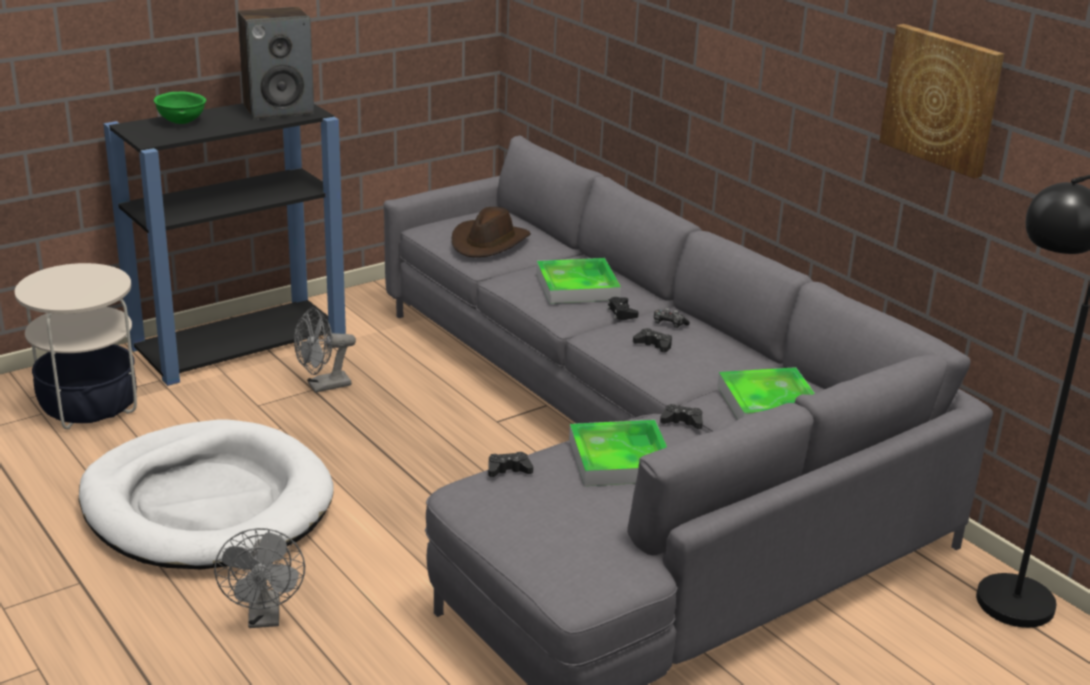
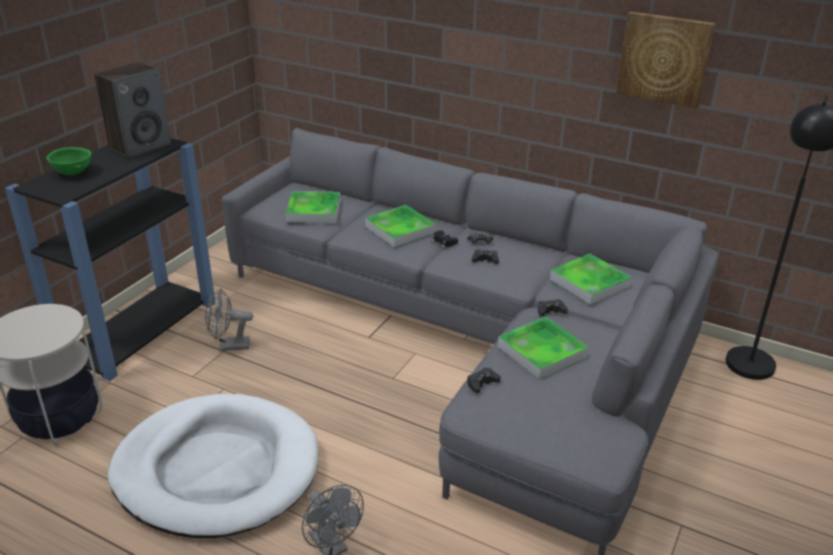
camera: 25 degrees left, 5 degrees up
(323, 386) = (229, 346): grey fan -> grey fan turned 45 degrees clockwise
(490, 243) = (313, 211): brown hat -> tray

